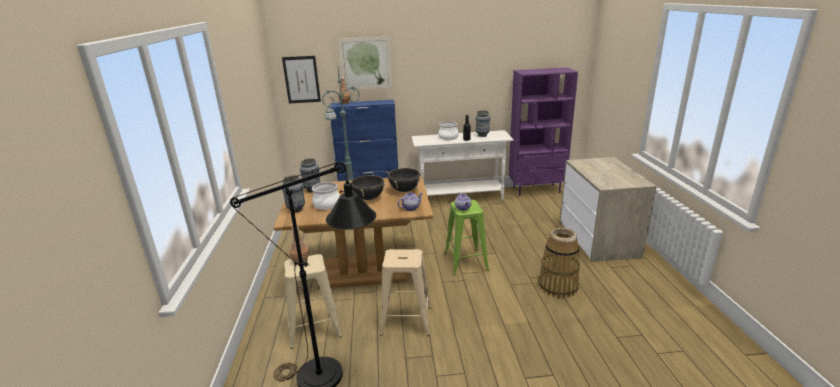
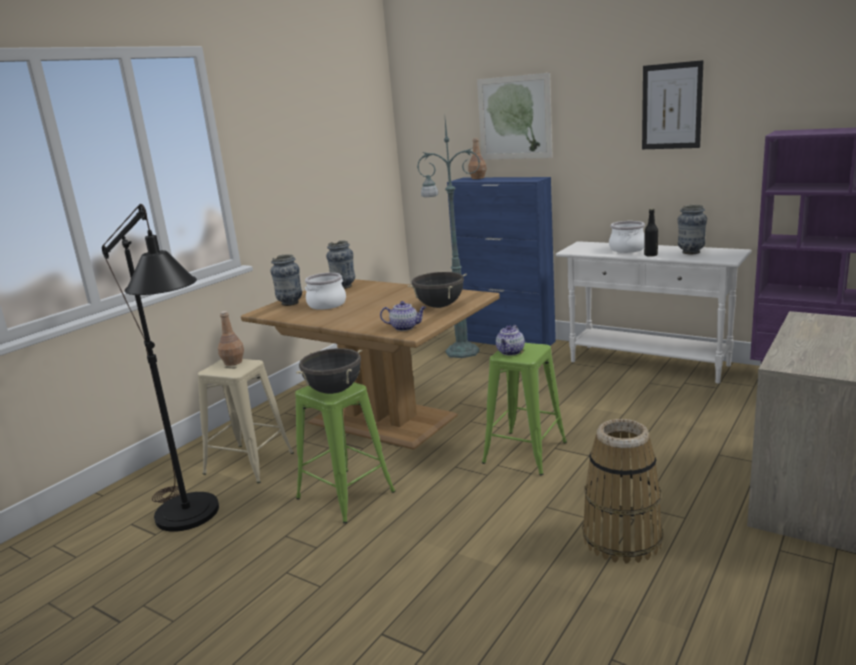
camera: 40 degrees right, 5 degrees down
(301, 79) = (430, 141): picture -> picture (671, 106)
(368, 198) = (381, 307): black cooking pot -> black cooking pot (334, 391)
(407, 321) = (346, 495): beige stool -> green stool

